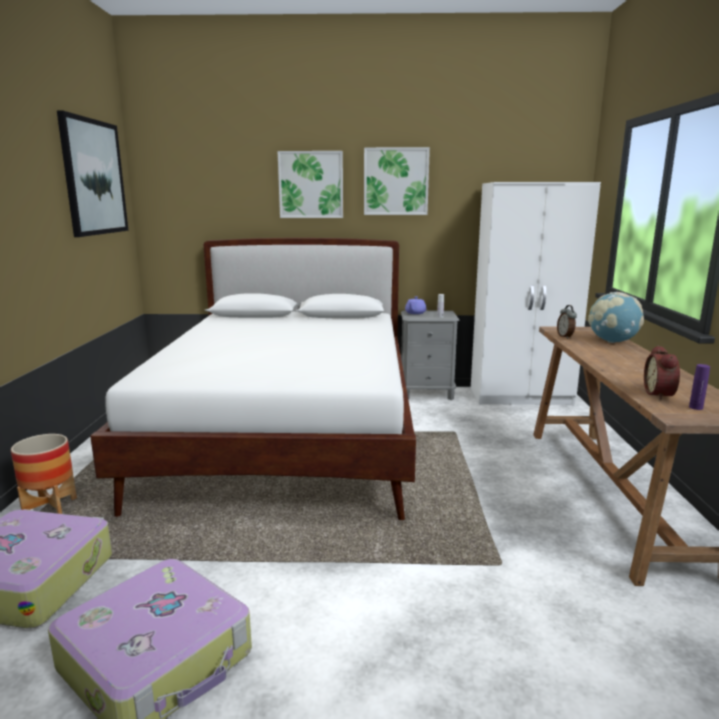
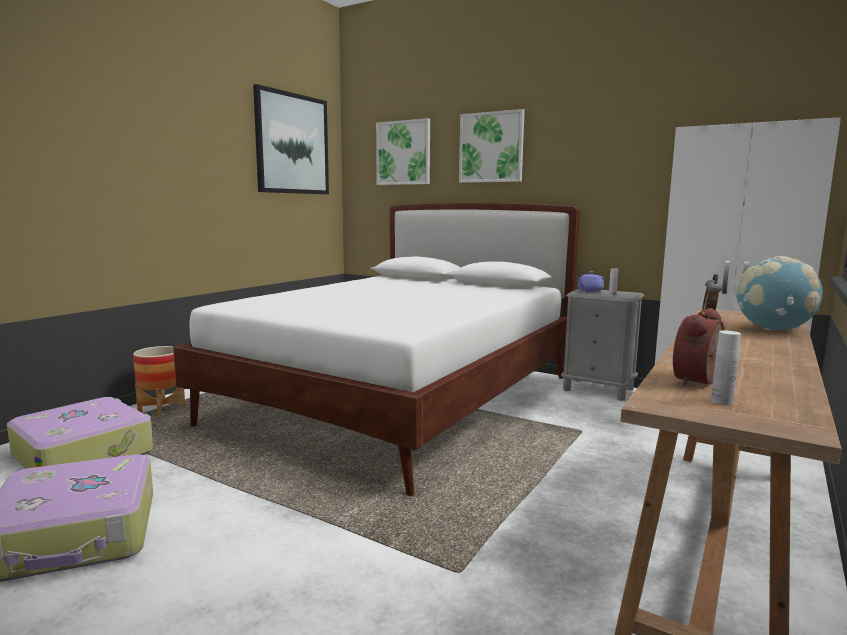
camera: 30 degrees right, 5 degrees down
(396, 181) = (580, 139): picture -> picture (403, 153)
(696, 407) = (721, 402): purple bottle -> white bottle

